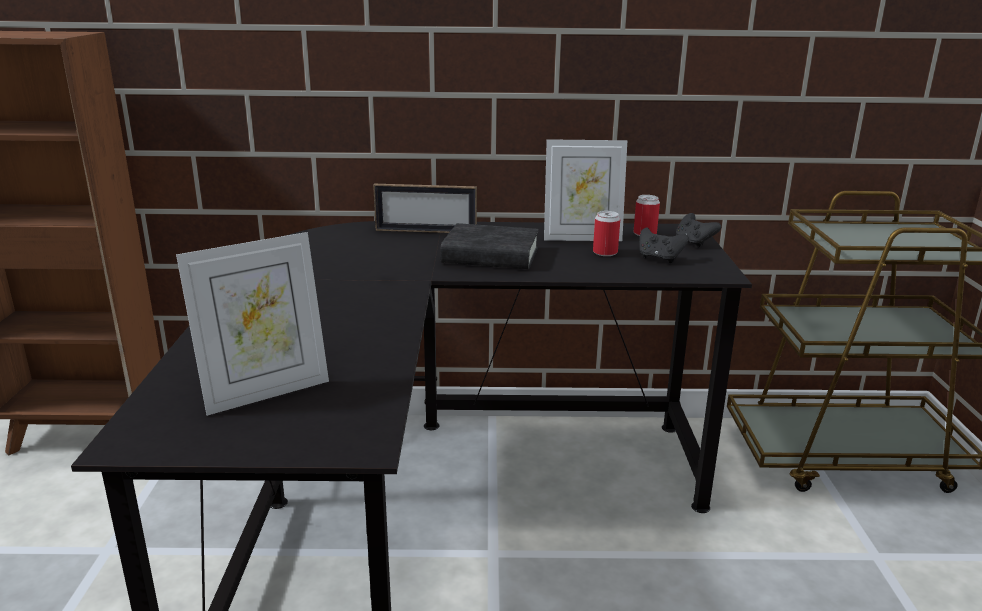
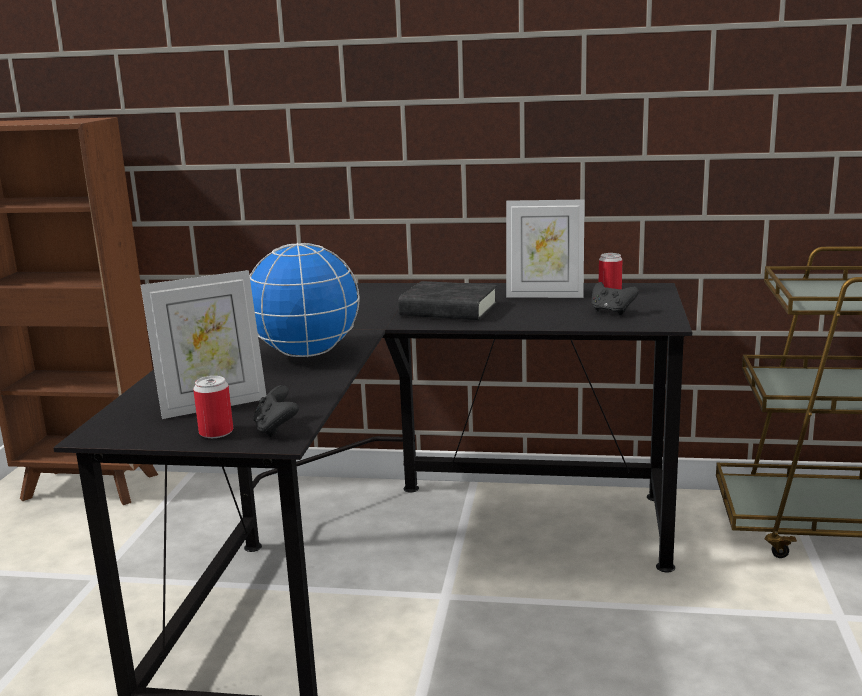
camera: 10 degrees right, 5 degrees down
(354, 315) = (306, 354): none -> globe
(426, 231) = (397, 291): picture frame -> none
(605, 253) = (560, 307): can -> can (216, 432)
(694, 243) = (655, 299): black game controller -> black game controller (276, 429)

